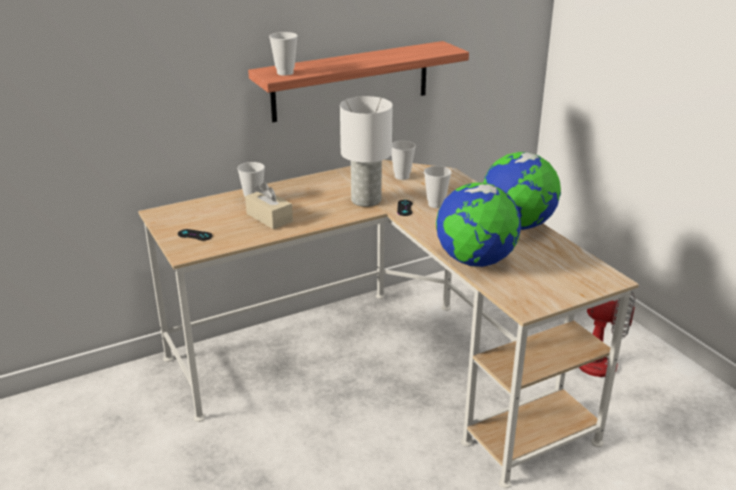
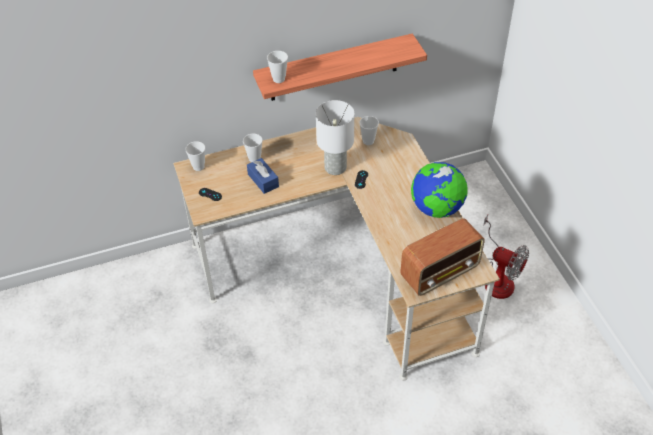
camera: 10 degrees right, 20 degrees up
(269, 217) = (263, 180): beige tissue box -> blue tissue box
(436, 204) = (385, 177): cup -> cup (198, 167)
(475, 261) = (395, 243): globe -> none
(552, 284) = (440, 272): none -> radio

